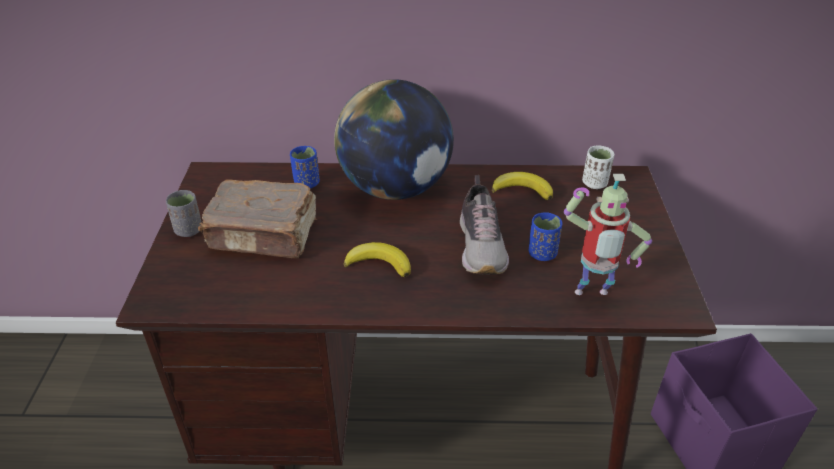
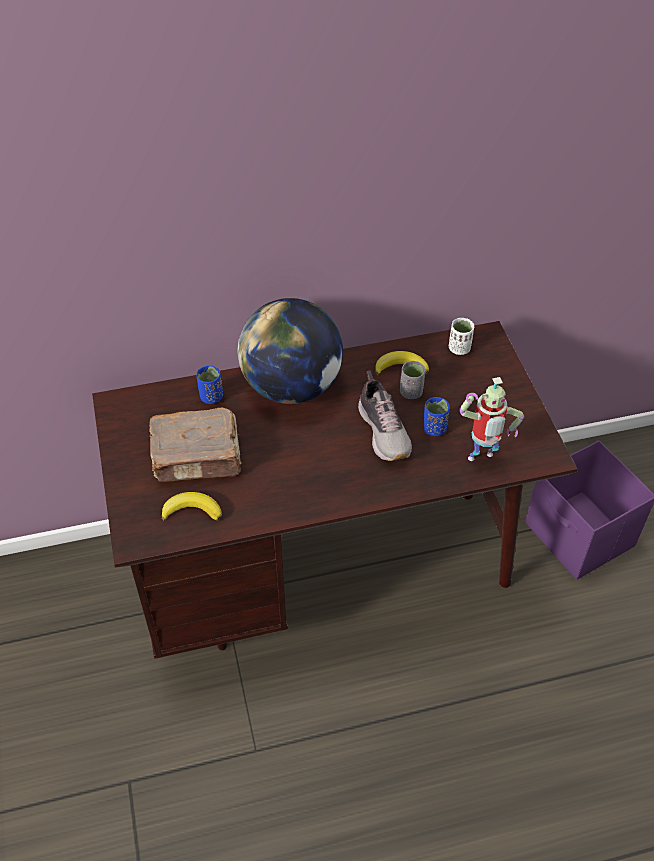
camera: 15 degrees left, 10 degrees up
(188, 230) = (129, 466): grey cup -> grey cup (411, 392)
(379, 263) = (306, 465): banana -> banana (192, 510)

